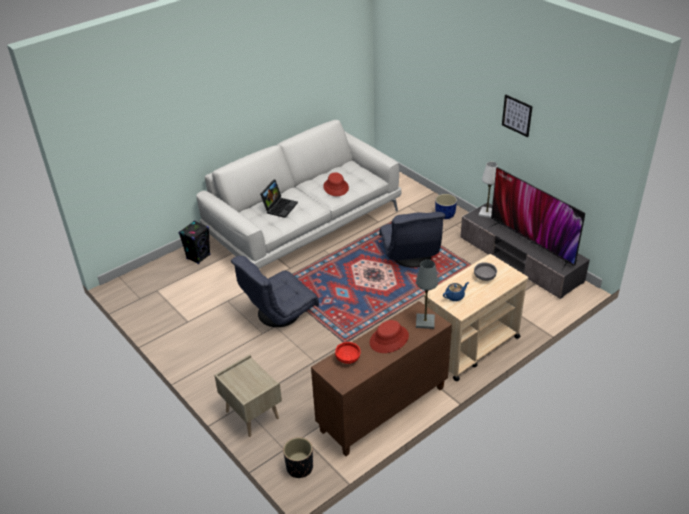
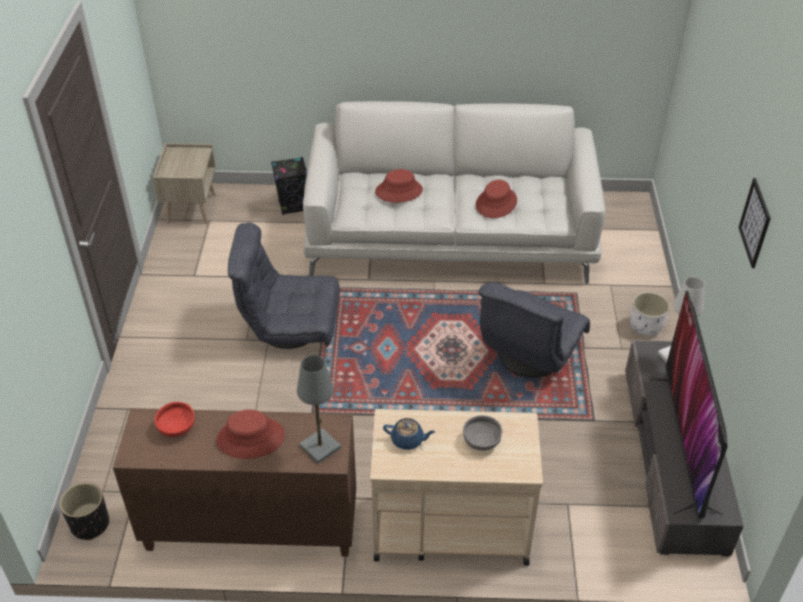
camera: 40 degrees right, 5 degrees up
(251, 415) = (122, 426): beige nightstand -> beige nightstand (191, 208)
(279, 207) = (399, 191): laptop -> red hat
(445, 214) = (646, 326): blue planter -> white planter

